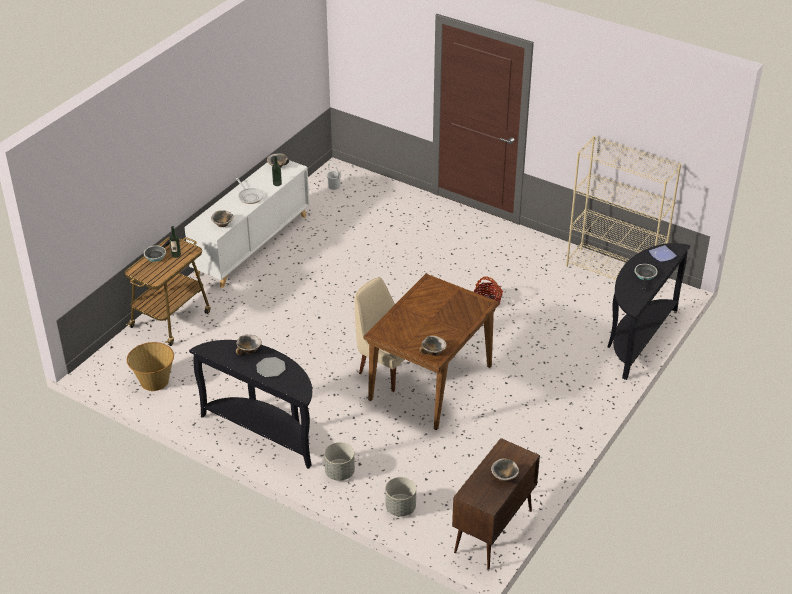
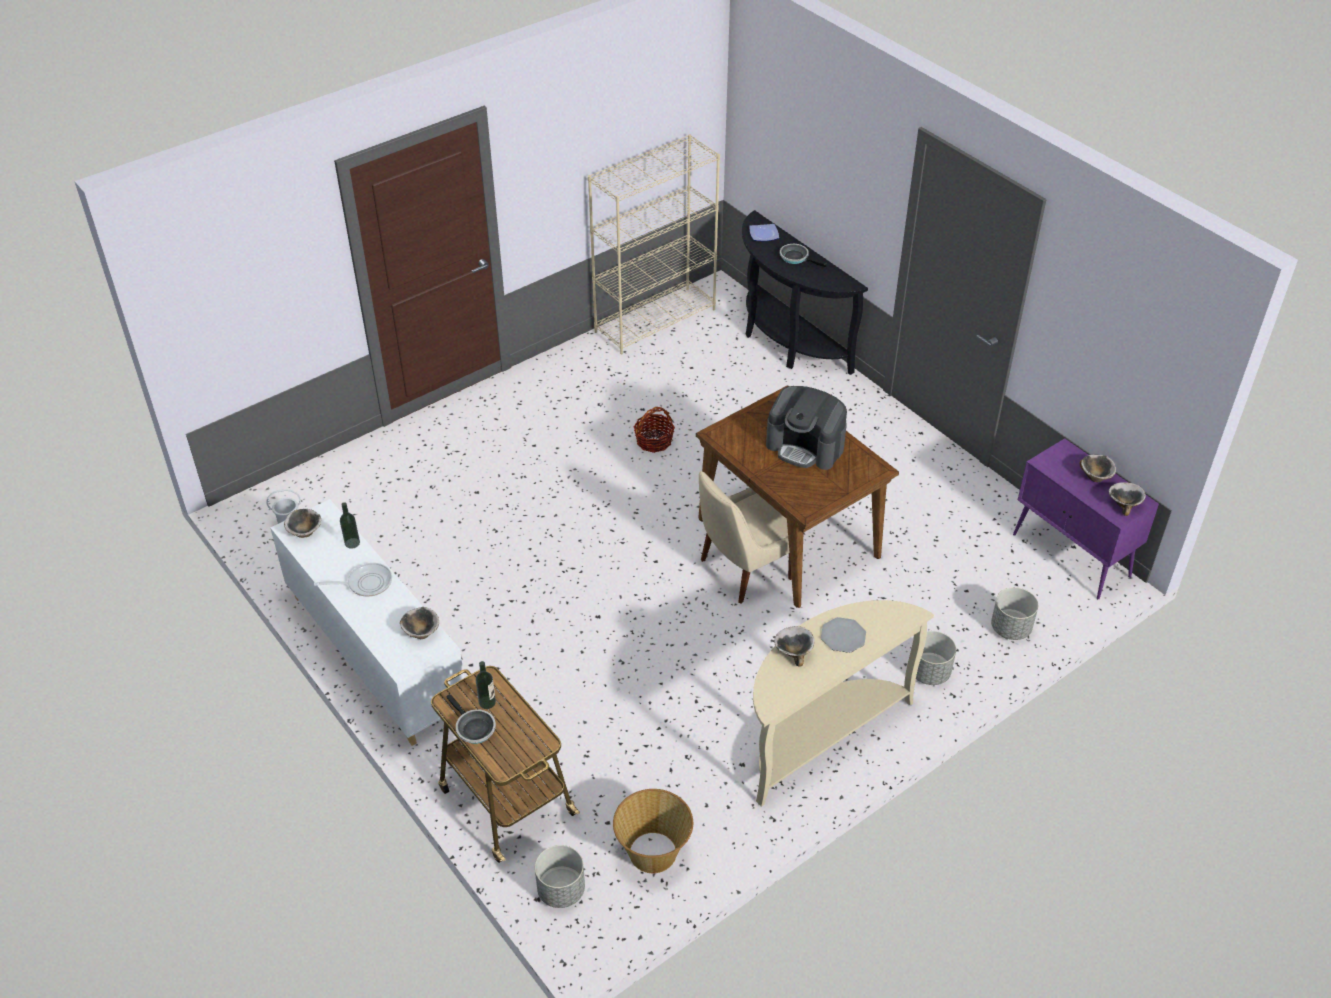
camera: 70 degrees left, 5 degrees up
(119, 354) = (561, 890): none -> grey planter
(264, 431) = (820, 736): black console table -> beige console table
(433, 352) = (865, 467): bowl -> bowl (1124, 504)
(439, 321) = (805, 446): none -> coffee machine
(493, 532) = (1072, 556): brown cabinet -> purple cabinet

